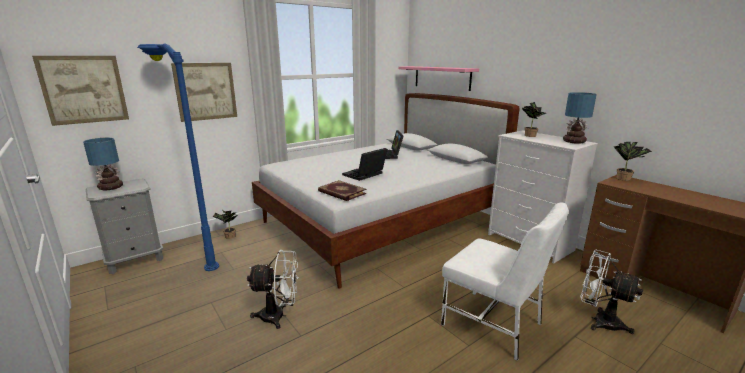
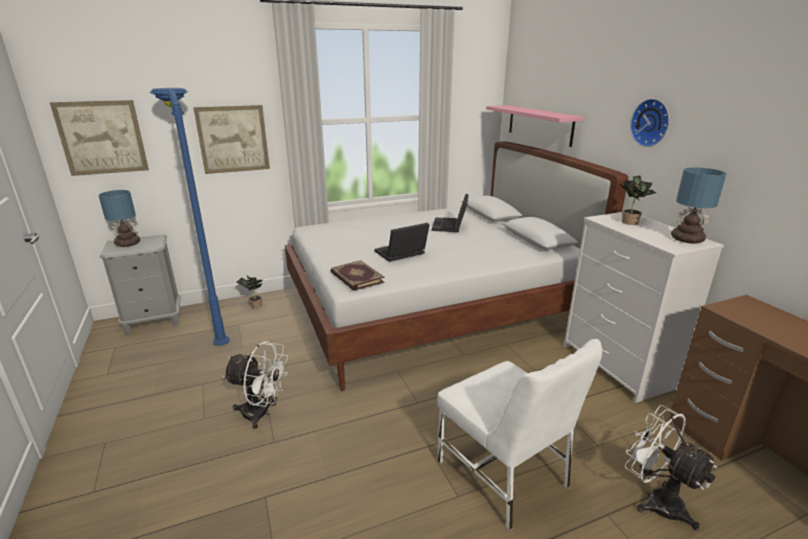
camera: 15 degrees right, 5 degrees up
(533, 67) = (652, 123): none -> wall clock
(625, 178) = (752, 304): potted plant -> none

